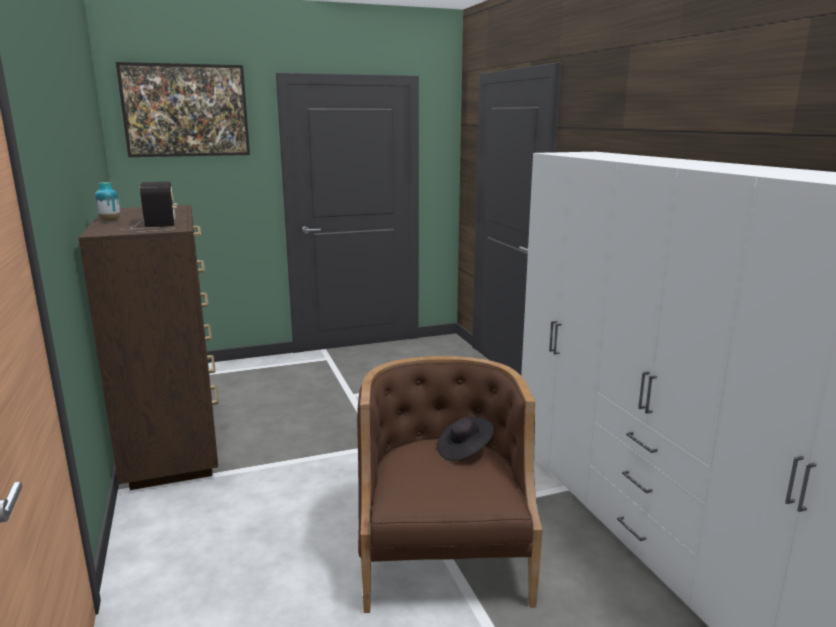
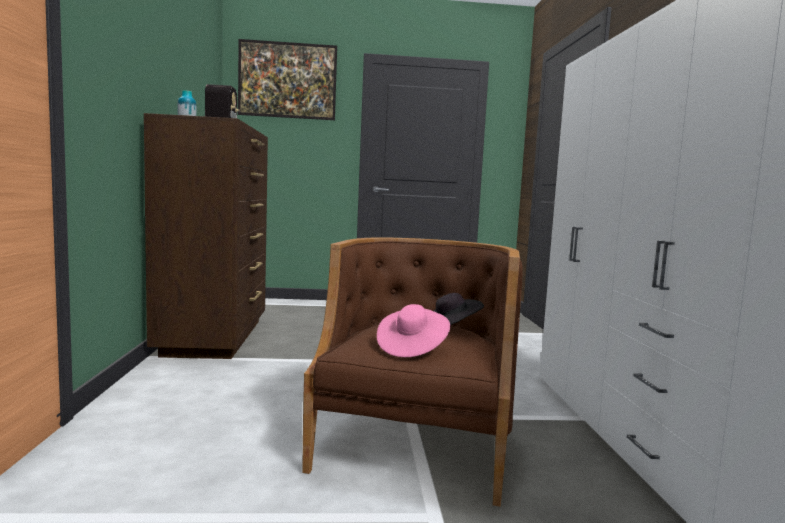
camera: 15 degrees right, 10 degrees down
(449, 491) = (411, 348): none -> pink hat

